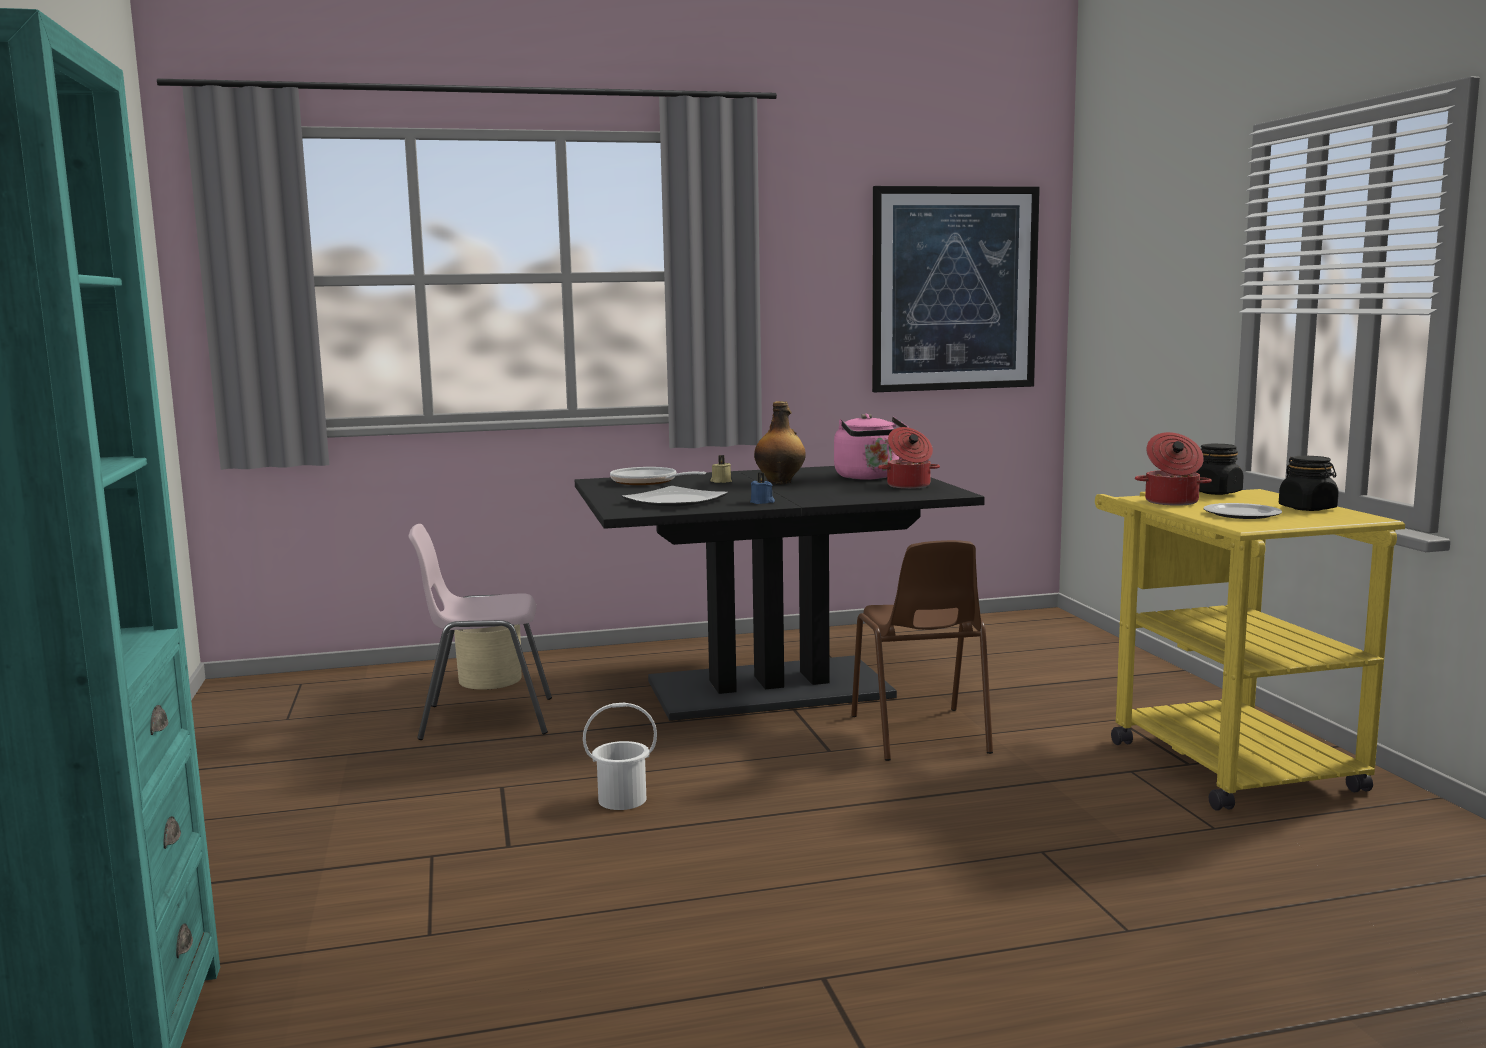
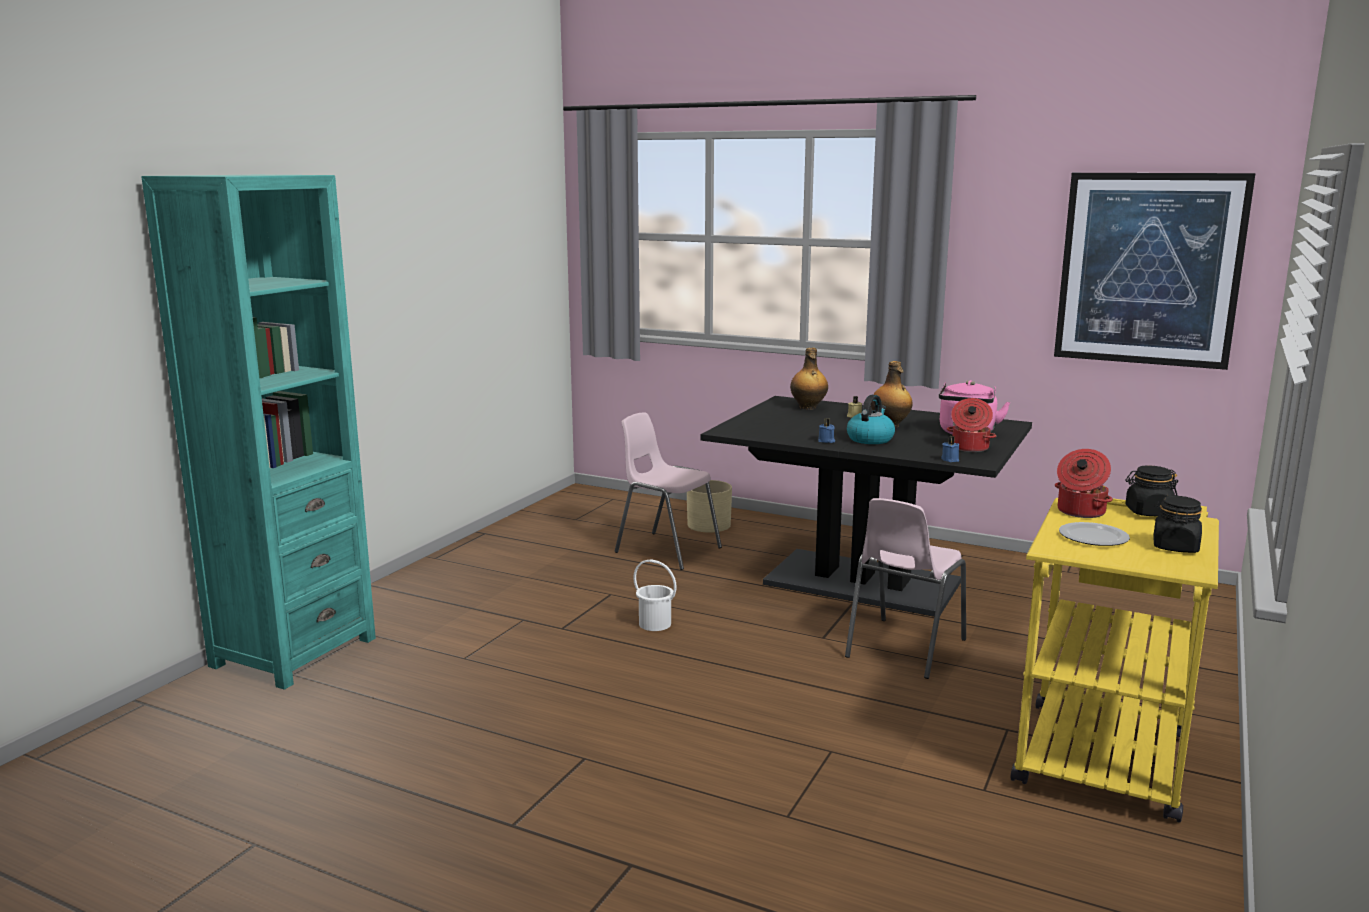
camera: 40 degrees right, 5 degrees up
(648, 482) = (808, 407): frying pan -> bottle
(675, 501) = (777, 428): plate -> none
(799, 494) = (870, 439): none -> kettle
(920, 735) = (903, 648): brown chair -> pink chair
(923, 495) = (950, 459): none -> blue candle

